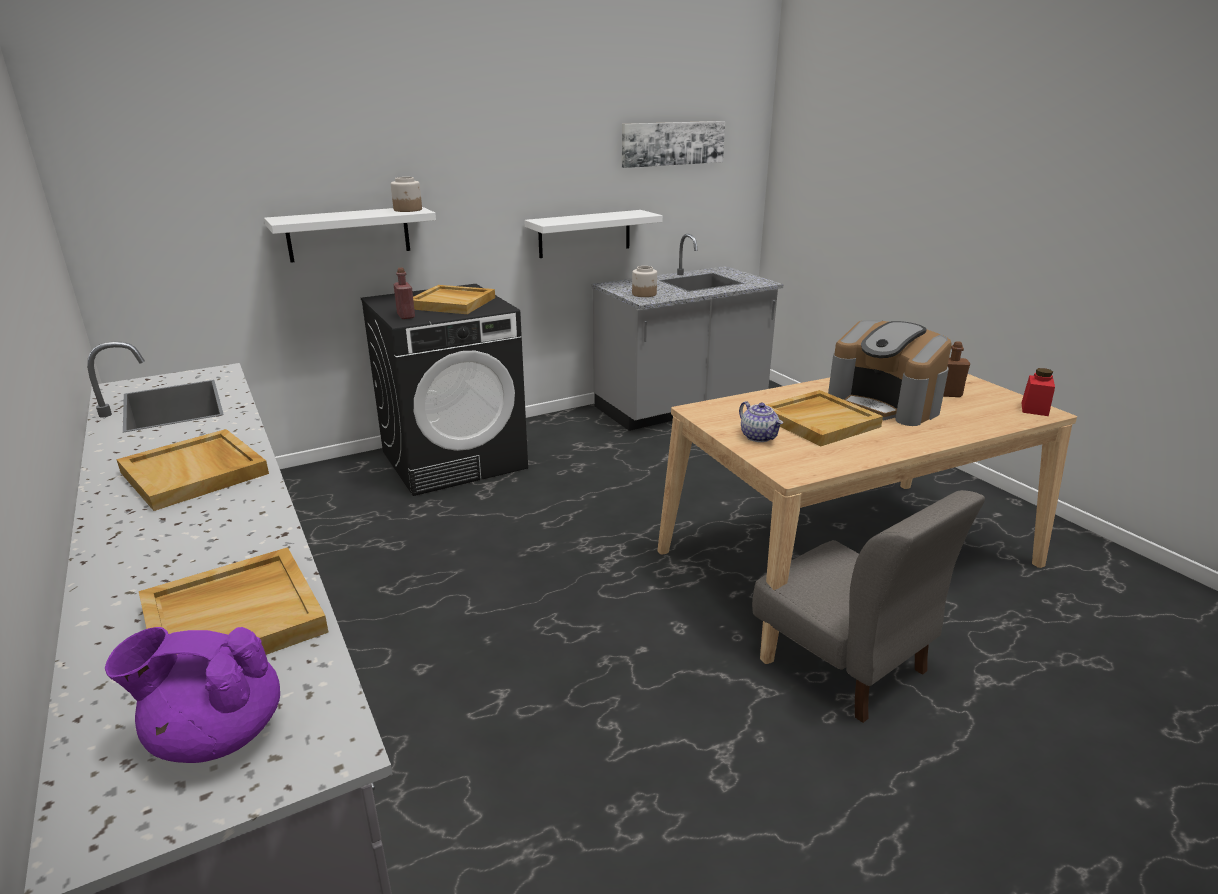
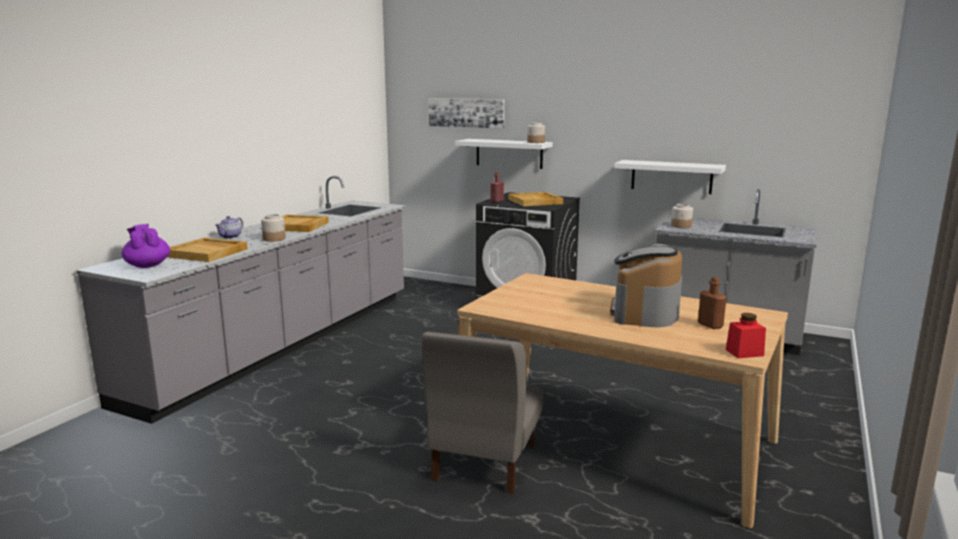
camera: 55 degrees right, 10 degrees down
(258, 517) = (274, 239): none -> jar
(672, 143) = (763, 114): picture -> picture (466, 112)
(759, 437) = (518, 294): teapot -> teapot (230, 237)
(819, 421) = (573, 302): beige tray -> none

